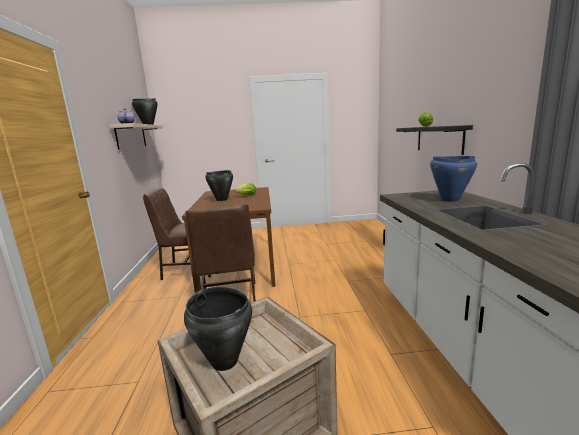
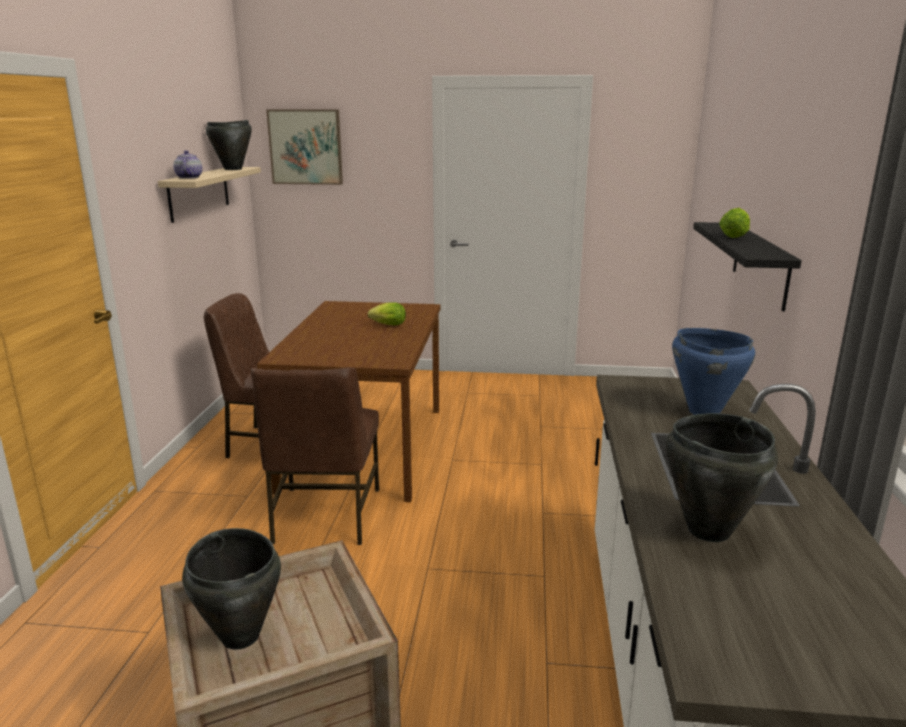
camera: 10 degrees right, 5 degrees up
(185, 116) = (305, 147): none -> picture
(221, 200) = (340, 330): black cooking pot -> black cooking pot (707, 530)

